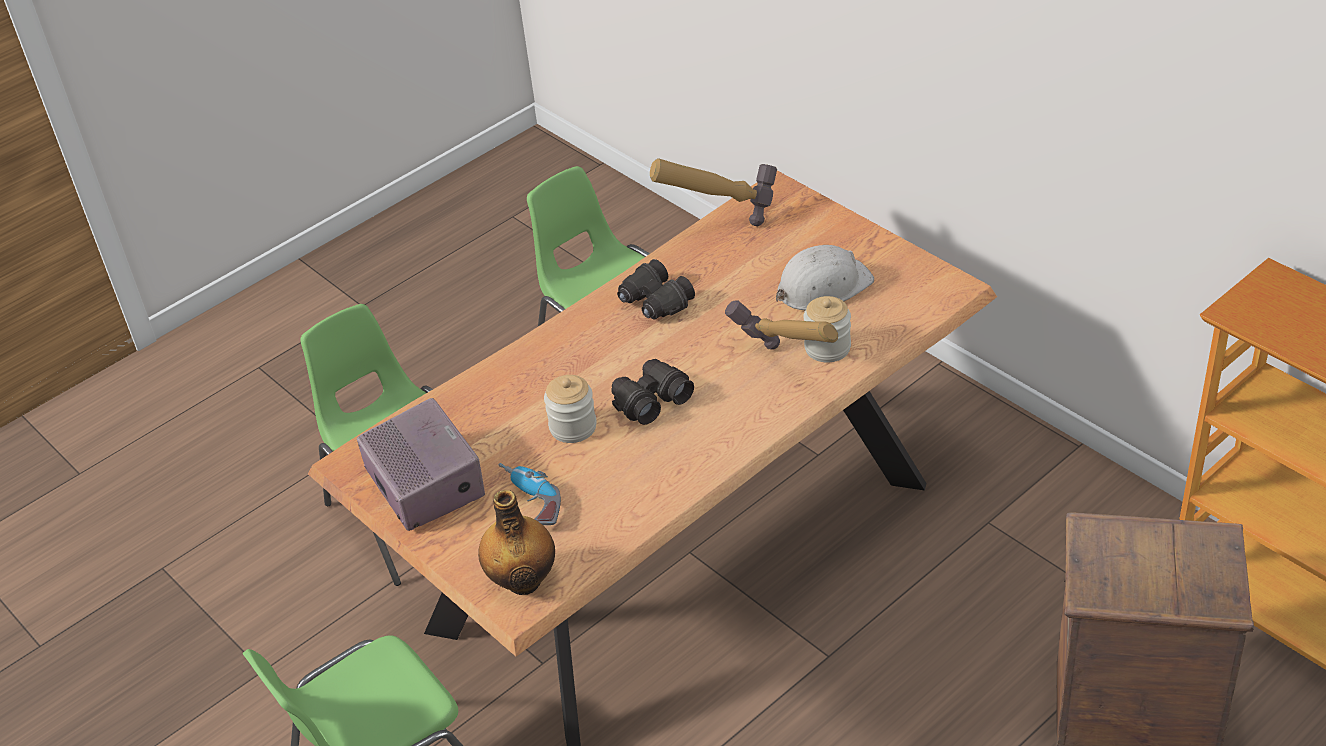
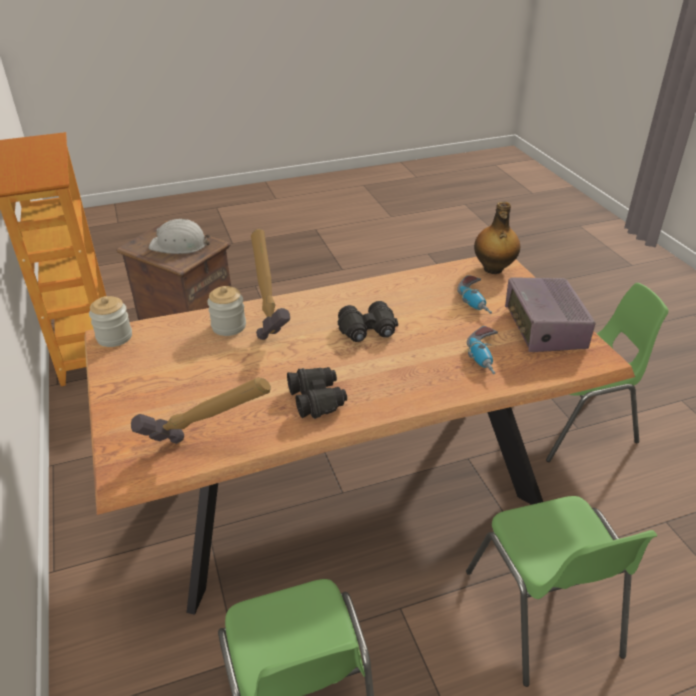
camera: 160 degrees left, 5 degrees down
(491, 415) = (486, 357): none -> power drill
(573, 427) = (430, 332): jar -> jar (114, 337)
(822, 286) = (187, 367): white hard hat -> white hard hat (179, 245)

